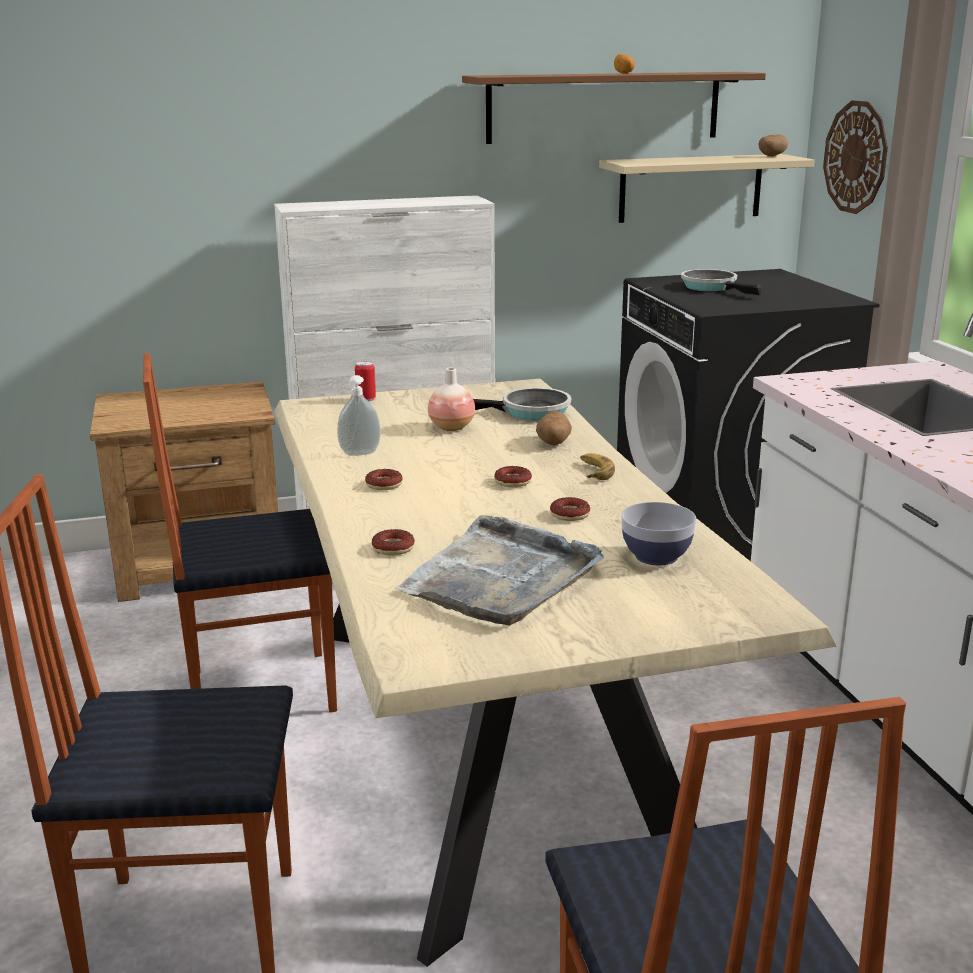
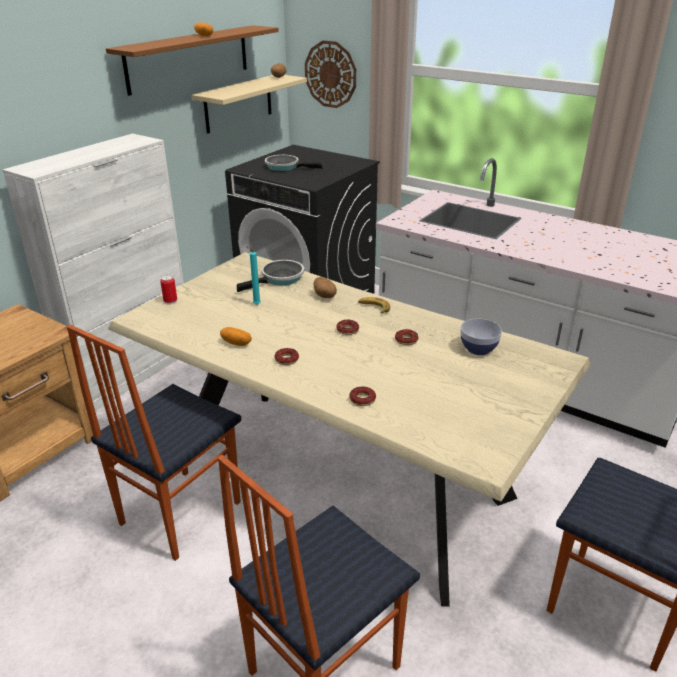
camera: 40 degrees left, 10 degrees up
(360, 454) = (236, 343): soap dispenser -> potato
(451, 427) = (255, 304): vase -> turquoise candle
(501, 577) = (439, 393): grey tray -> none

